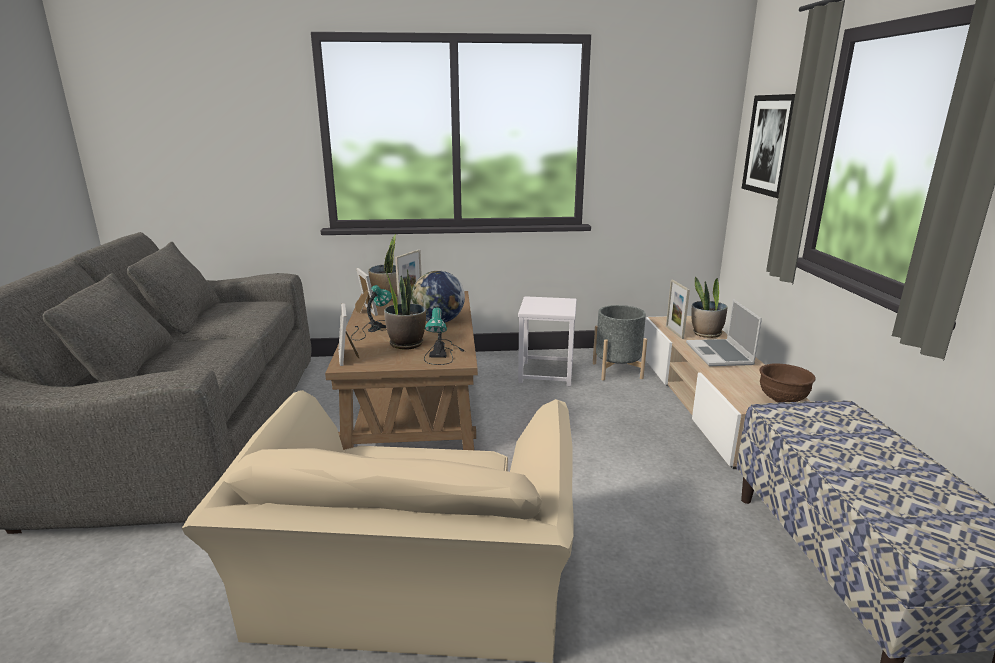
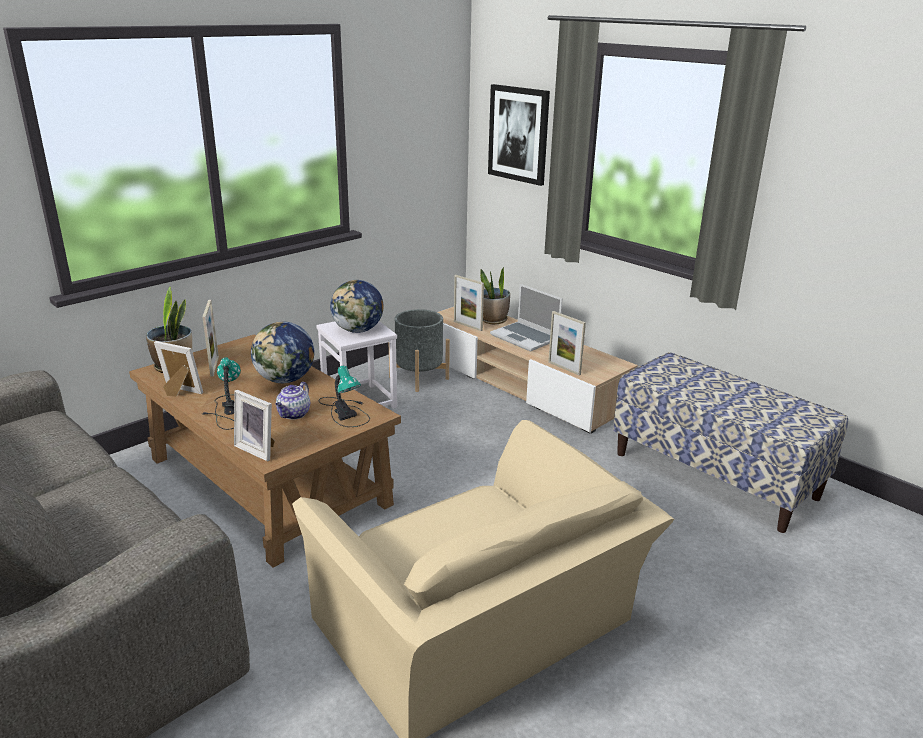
camera: 40 degrees left, 5 degrees up
(406, 344) = (294, 414): potted plant -> teapot
(548, 306) = (358, 330): none -> globe
(726, 389) = (564, 368): none -> picture frame
(782, 400) = (607, 365): brown bowl -> none

